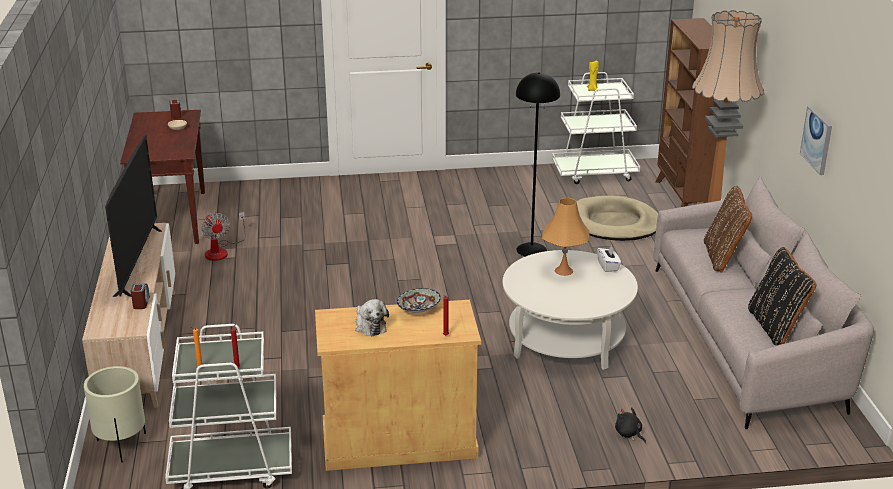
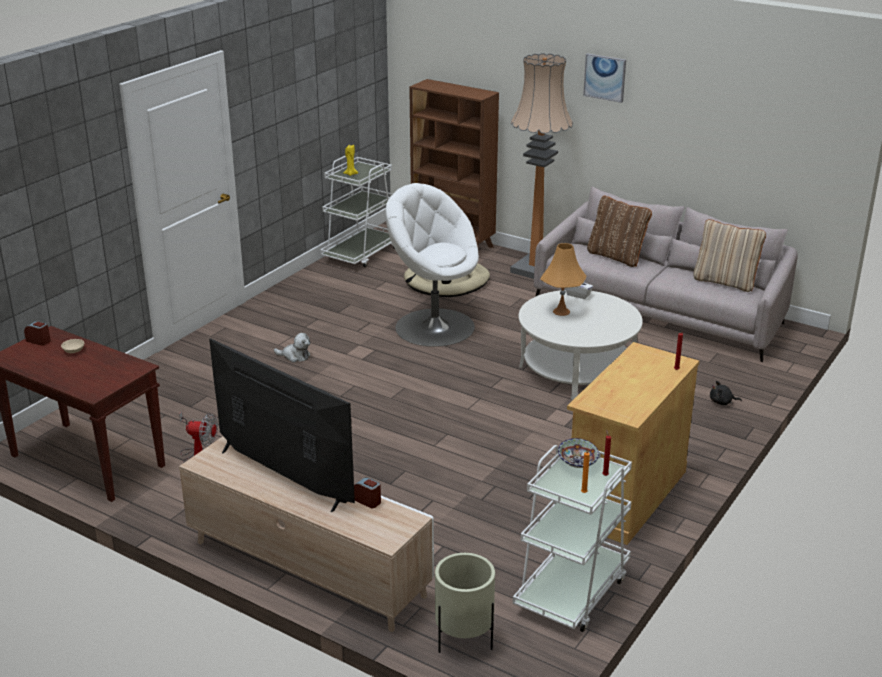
camera: 50 degrees left, 0 degrees up
(369, 326) = (624, 392): plush toy -> plush toy (295, 356)
(418, 310) = (624, 365): bowl -> bowl (577, 463)
(531, 249) = (434, 326): black floor lamp -> white armchair
(775, 327) = (725, 282): black pillow -> beige pillow
(817, 140) = (664, 135): picture -> picture (605, 77)

